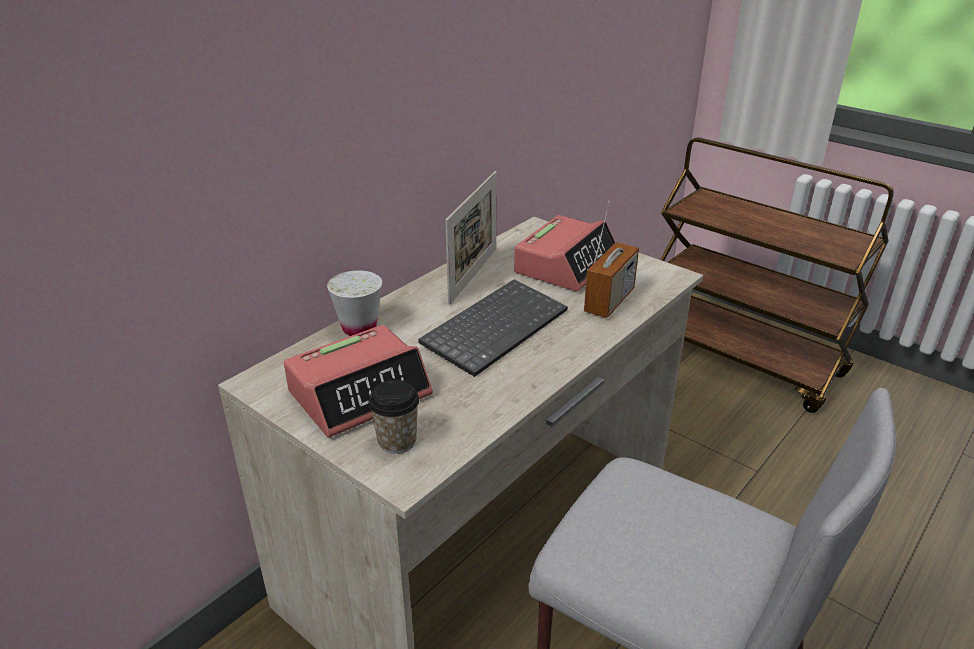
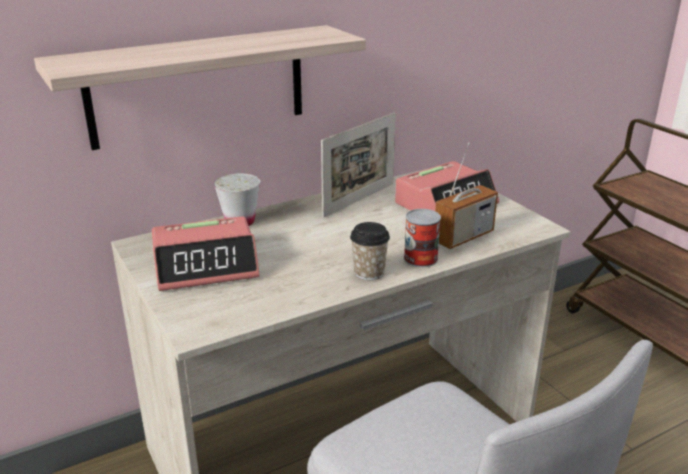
camera: 20 degrees right, 5 degrees down
(295, 176) = (198, 86): none -> shelf
(397, 441) = (208, 304): cup -> cup (369, 273)
(494, 327) = (348, 239): keyboard -> none
(584, 335) = (420, 258): none -> can

